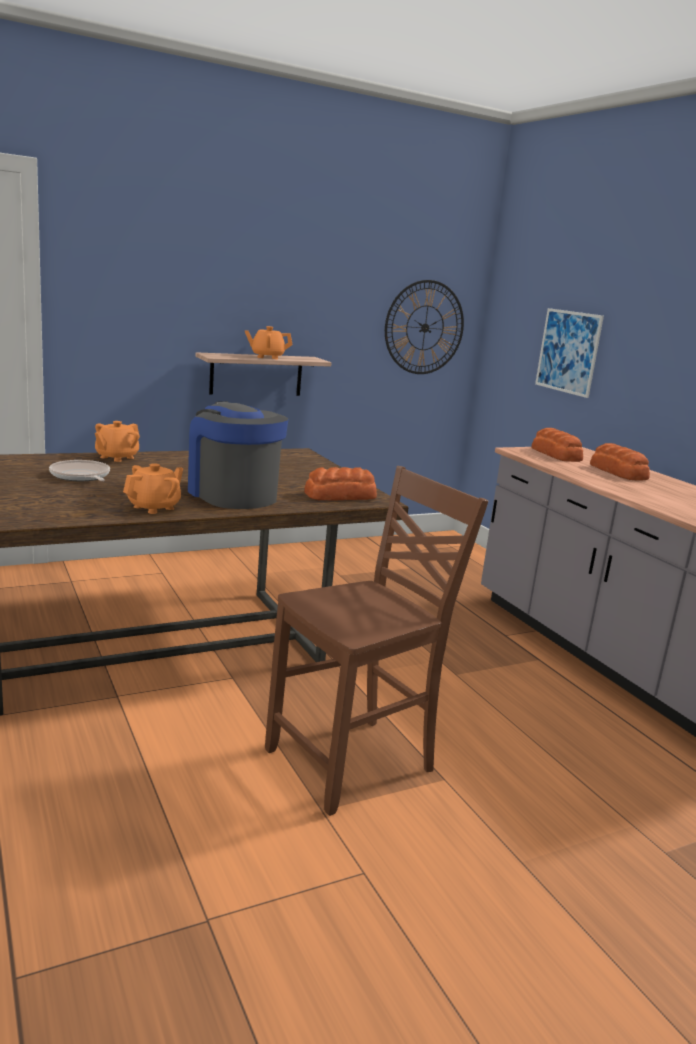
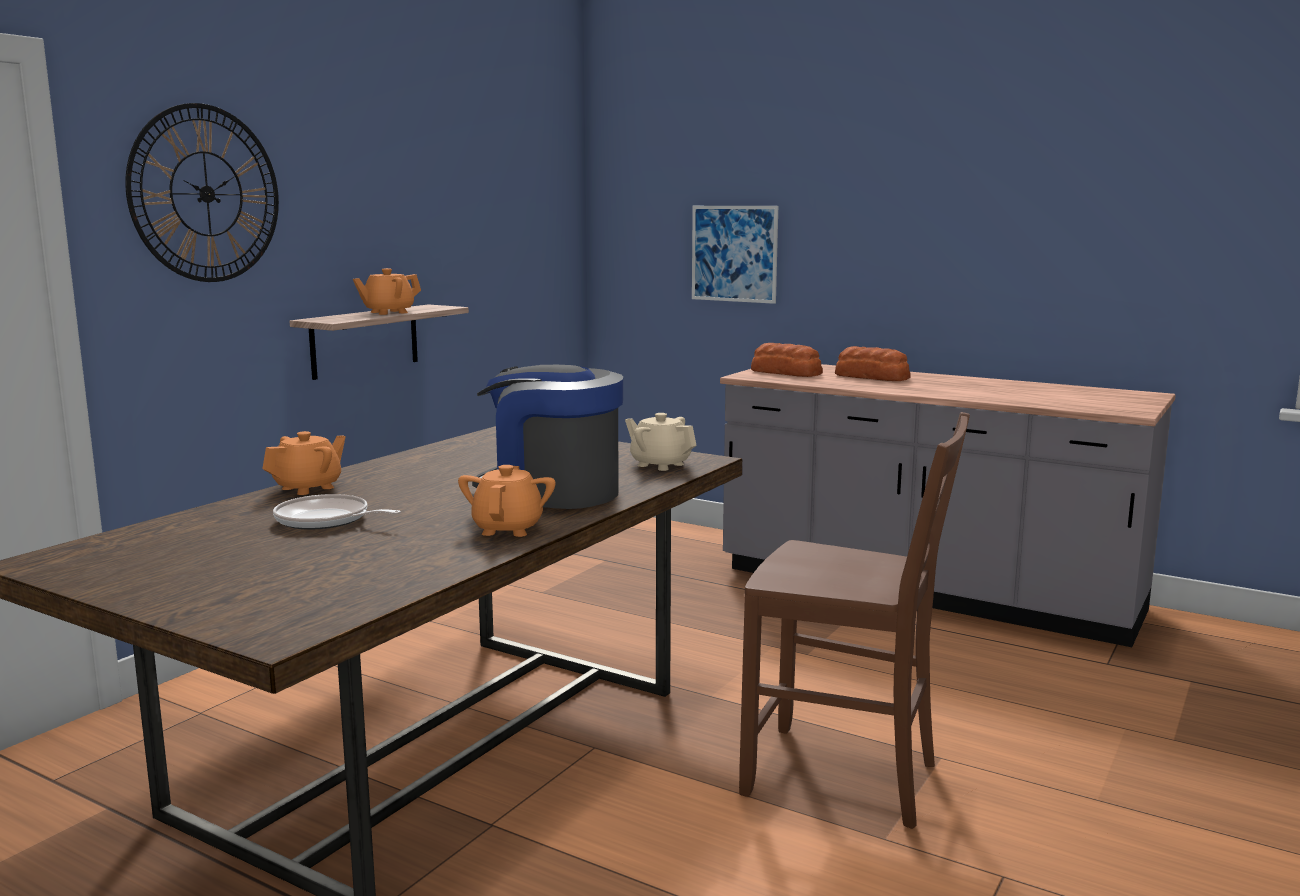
camera: 30 degrees left, 5 degrees down
(116, 457) = (308, 488): orange teapot -> orange teapot turned 135 degrees counterclockwise
(341, 496) = (660, 464): bread -> beige teapot
(354, 762) = (844, 778): brown chair -> brown chair turned 90 degrees clockwise
(424, 327) = (534, 248): wall clock -> wall clock (206, 194)

